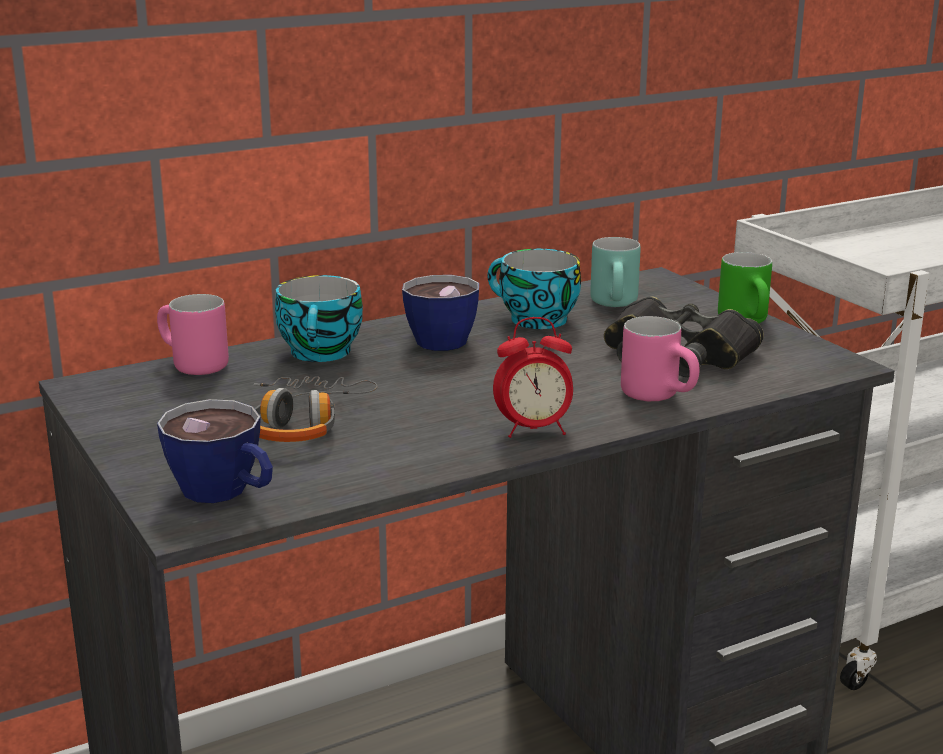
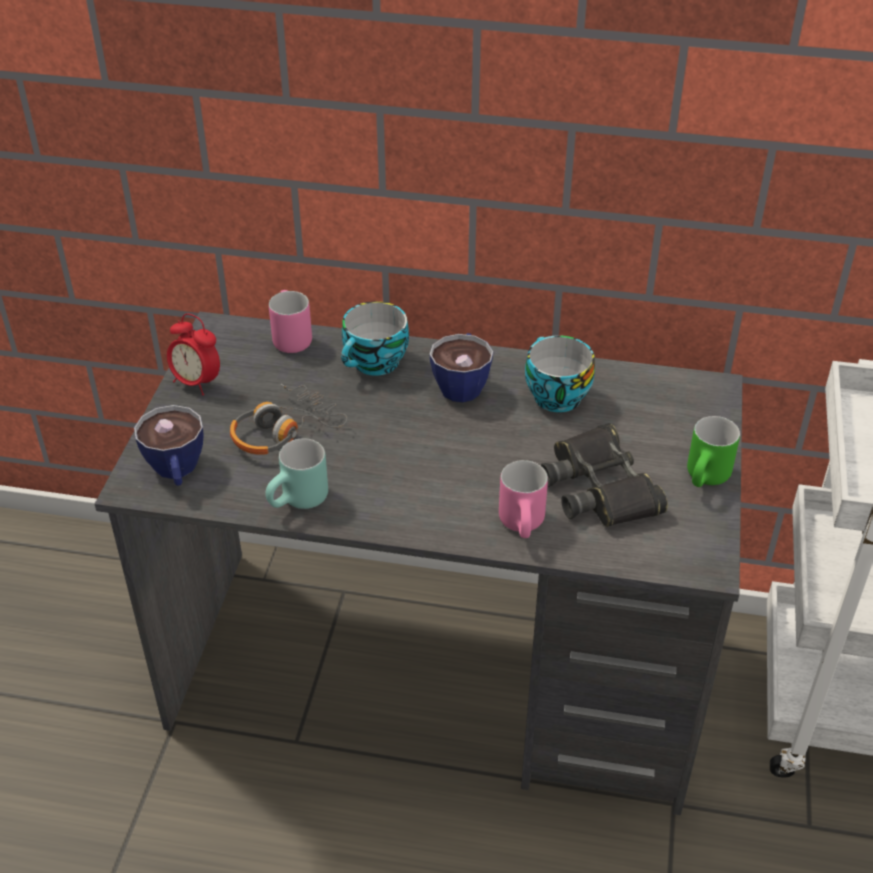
camera: 40 degrees right, 20 degrees up
(534, 430) = (401, 513): alarm clock -> alarm clock (196, 382)
(618, 305) = (637, 408): turquoise mug -> turquoise mug (300, 503)

